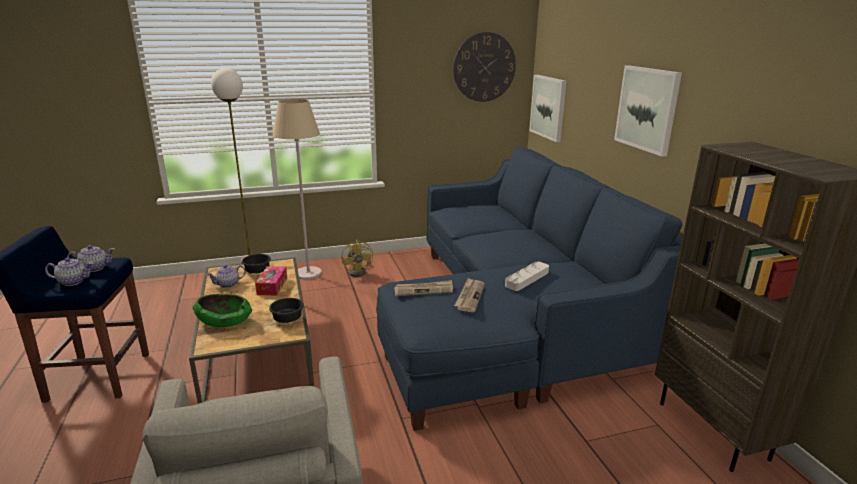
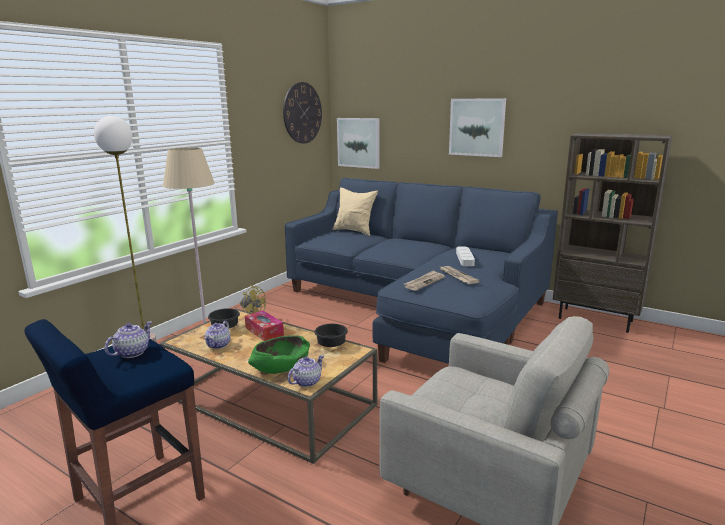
camera: 40 degrees left, 5 degrees down
(73, 281) = (140, 368): teapot -> teapot (307, 381)
(504, 210) = (354, 231): none -> beige pillow

